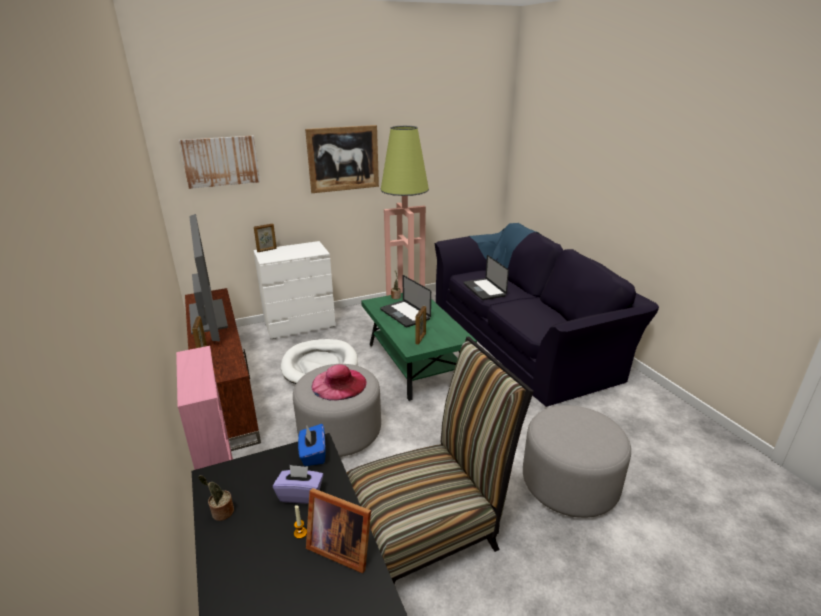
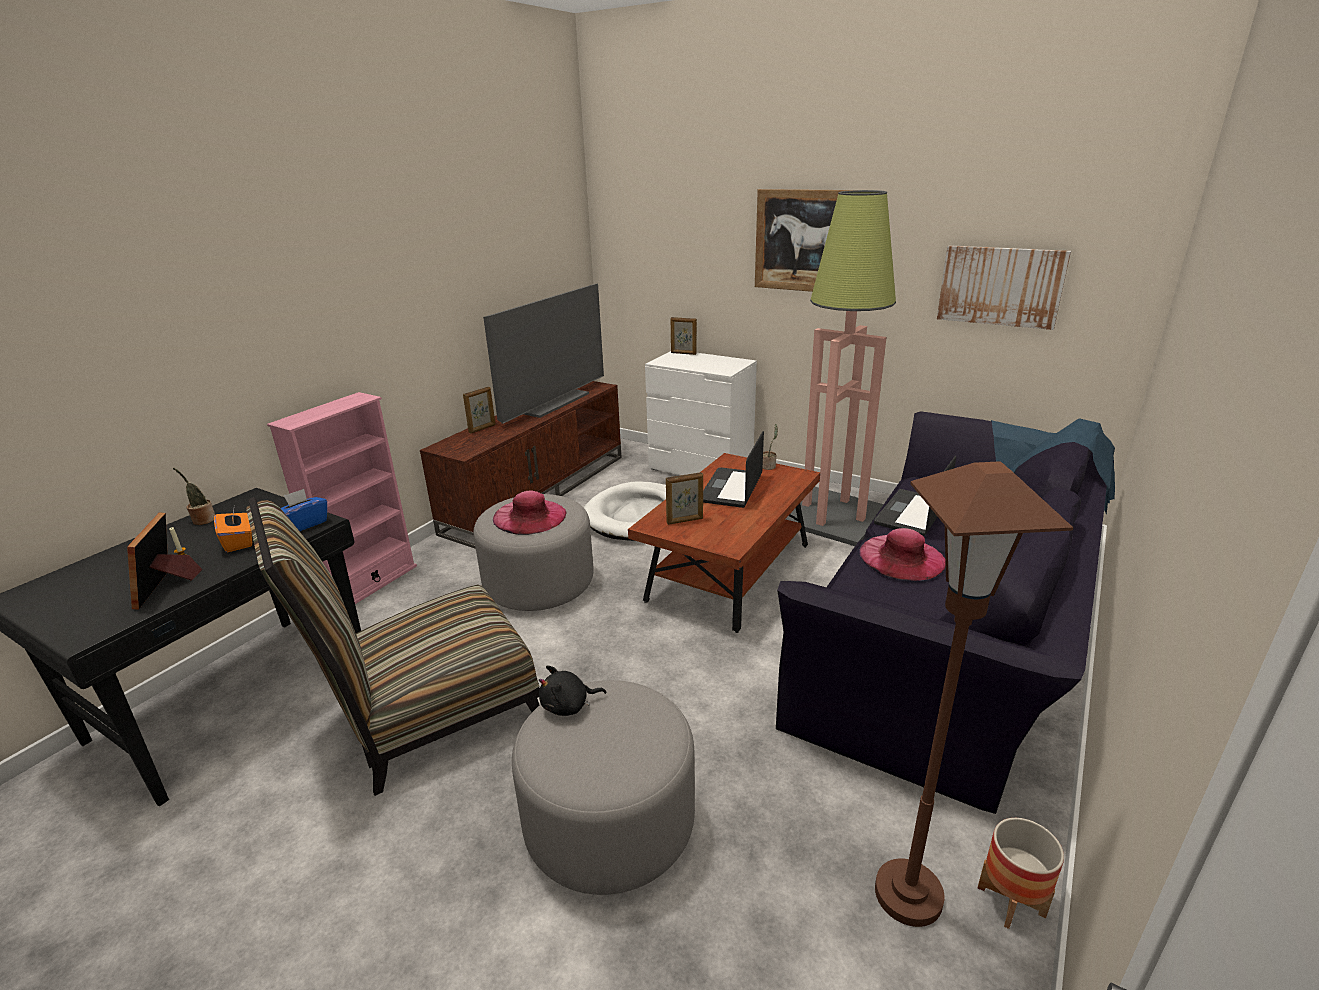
camera: 55 degrees right, 0 degrees up
(221, 161) = (653, 224): picture -> picture (1000, 286)
(300, 494) = (239, 542): purple tissue box -> orange tissue box
(415, 364) = (729, 572): green coffee table -> brown coffee table
(428, 528) = (428, 715): chair -> chair turned 120 degrees clockwise
(515, 307) = (902, 557): none -> pink hat
(551, 434) = (568, 706): none -> black plush toy
(652, 420) = (908, 894): none -> brown floor lamp
(665, 400) = (1011, 901): none -> planter

